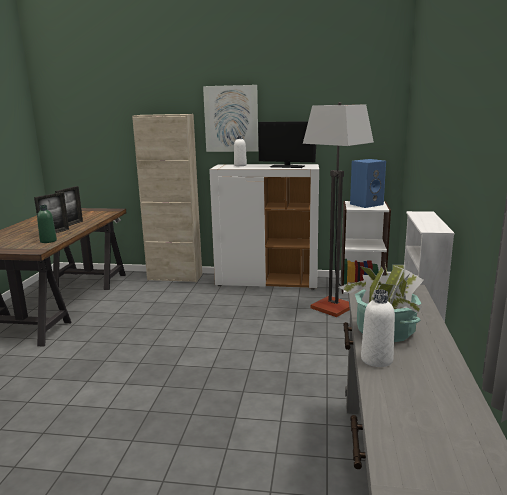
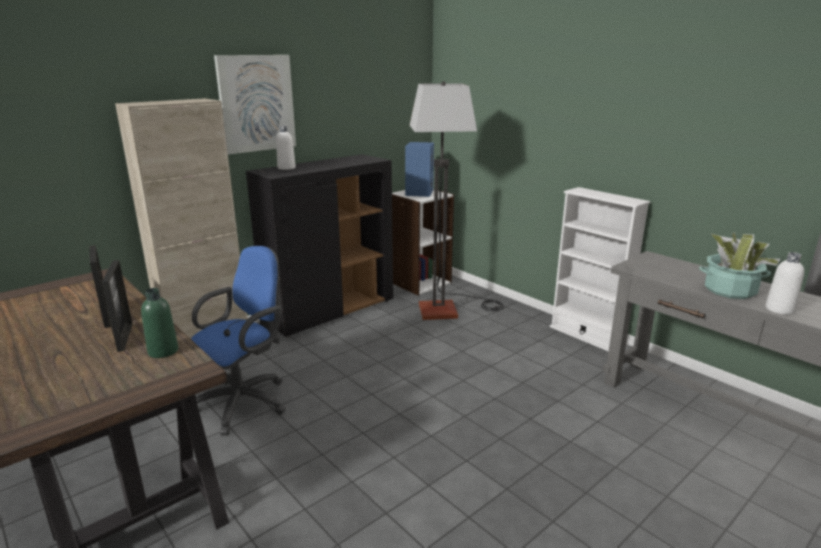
camera: 50 degrees left, 5 degrees up
(142, 306) = (246, 401): none -> blue office chair
(267, 282) = (330, 311): white cabinet -> black cabinet
(287, 166) = (347, 161): monitor -> none

